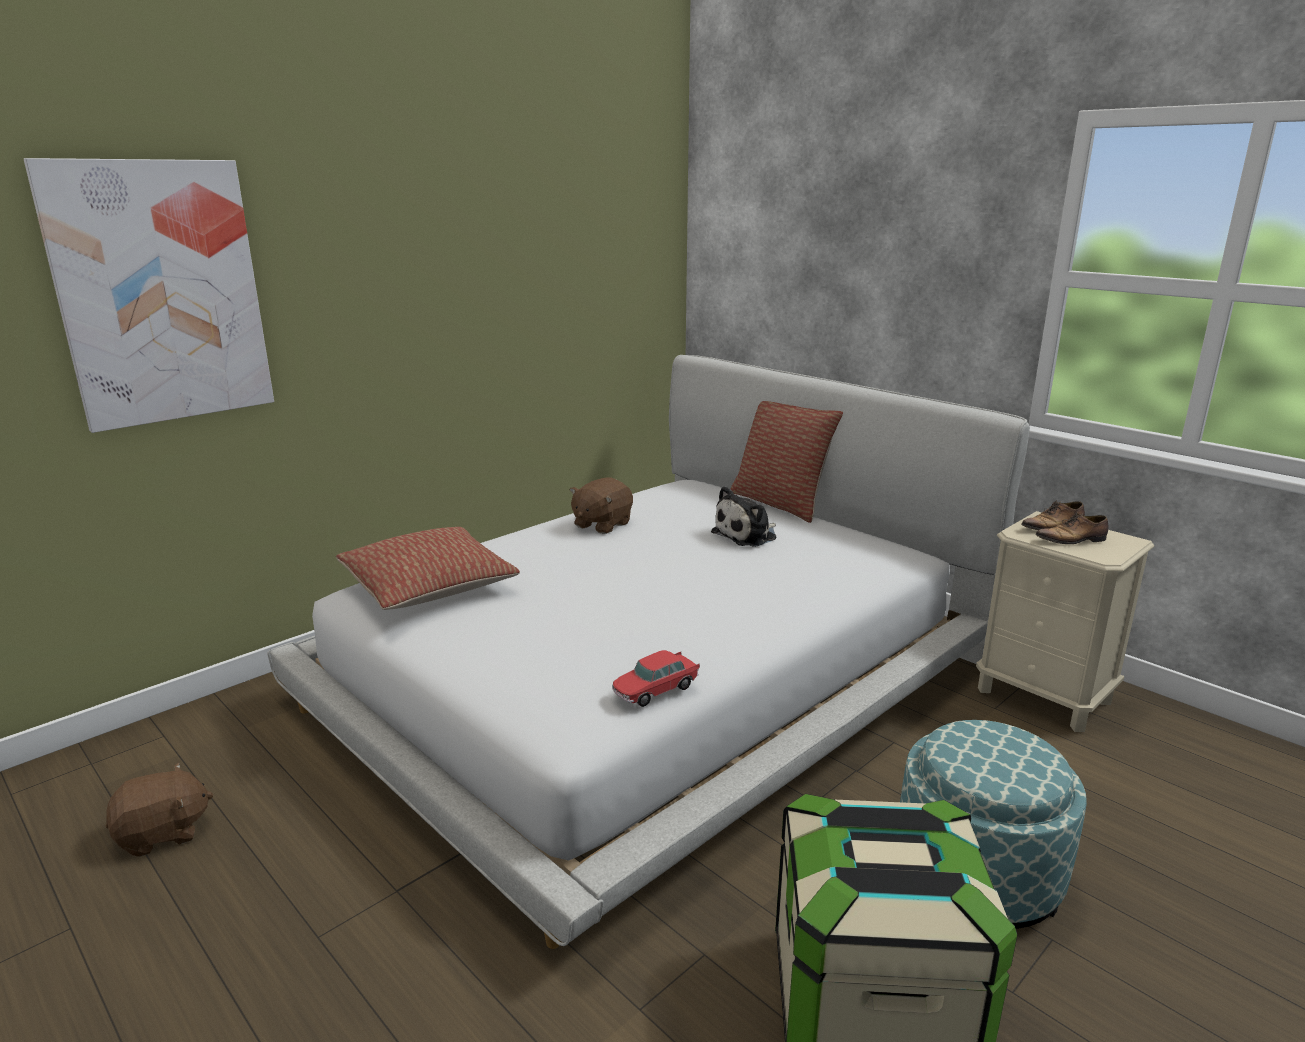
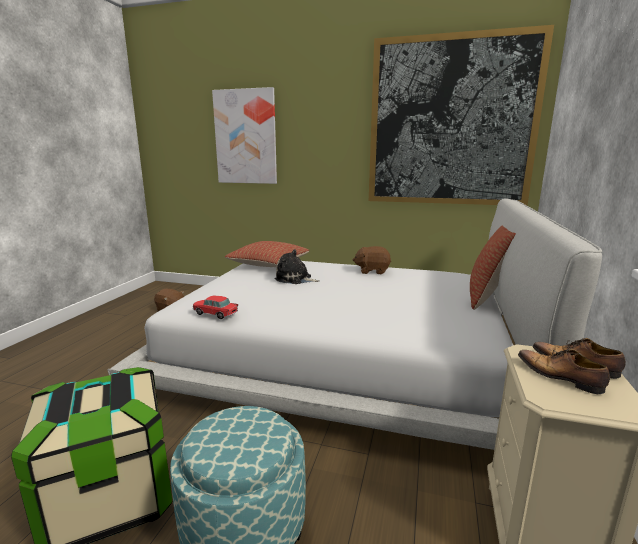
camera: 60 degrees right, 5 degrees down
(580, 239) = (450, 123): none -> picture
(747, 535) = (416, 297): plush toy -> plush toy (295, 279)

